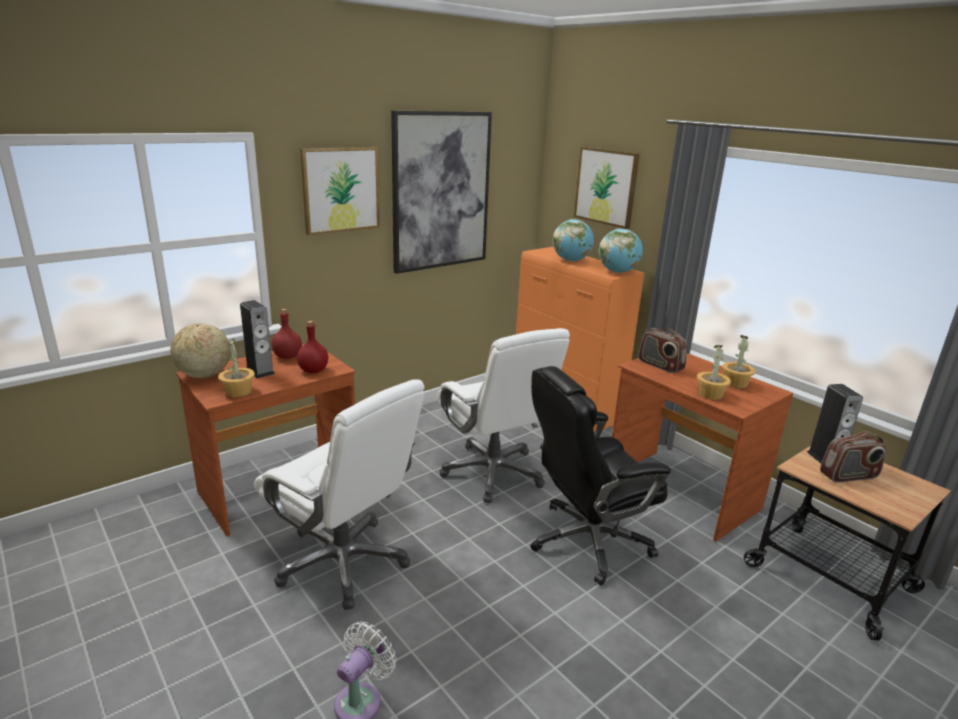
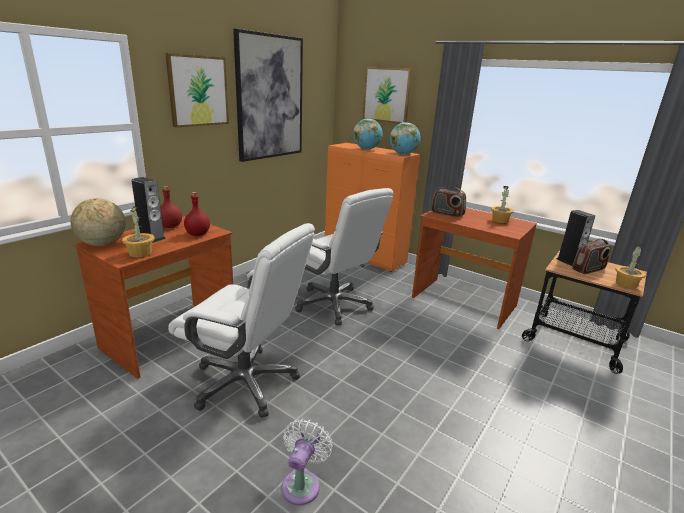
camera: 15 degrees left, 0 degrees up
(587, 541) = (418, 341): black office chair -> none
(710, 394) = (490, 227): potted plant -> potted plant (626, 284)

